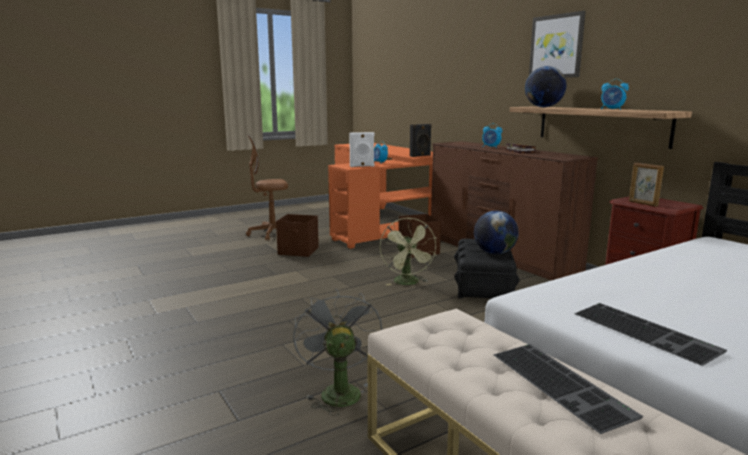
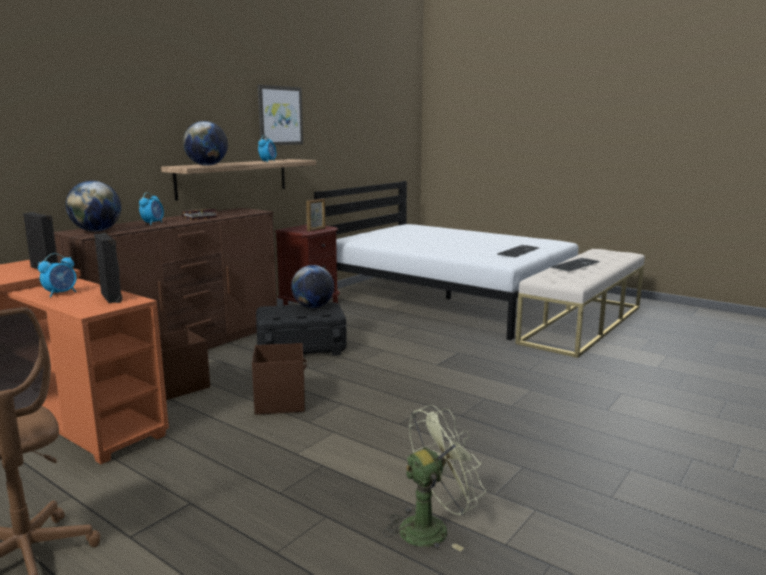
camera: 110 degrees left, 0 degrees up
(299, 251) = (187, 478): brown storage box -> brown storage box (281, 402)
(337, 391) = (547, 372): grey fan -> none
(362, 166) = (112, 297): white speaker -> black speaker
(408, 283) = (312, 378): green fan -> green fan (432, 527)
(460, 143) = (96, 231): none -> globe
(556, 46) = (176, 98): picture -> picture (280, 115)

